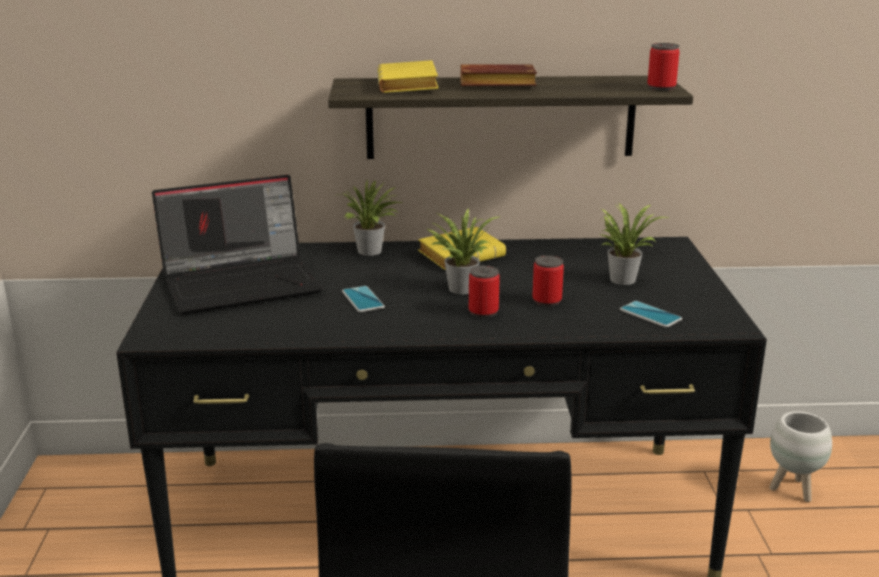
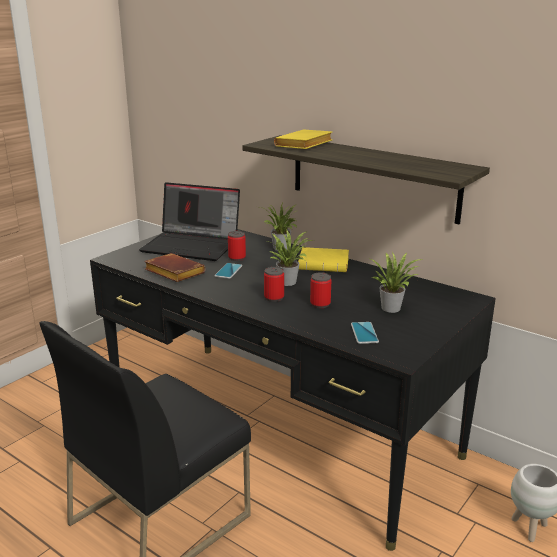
camera: 40 degrees right, 0 degrees up
(495, 84) = (353, 153): brown book -> brown book (172, 272)
(661, 88) = (453, 174): can -> can (237, 258)

